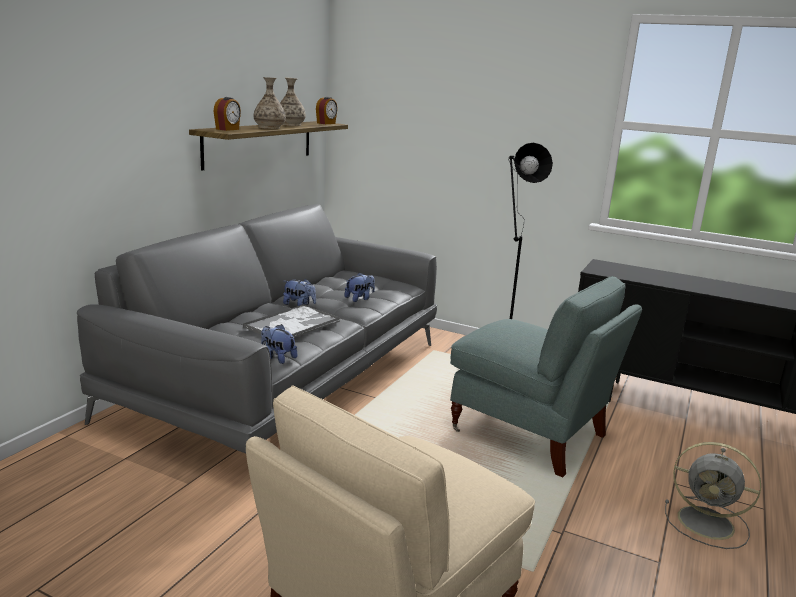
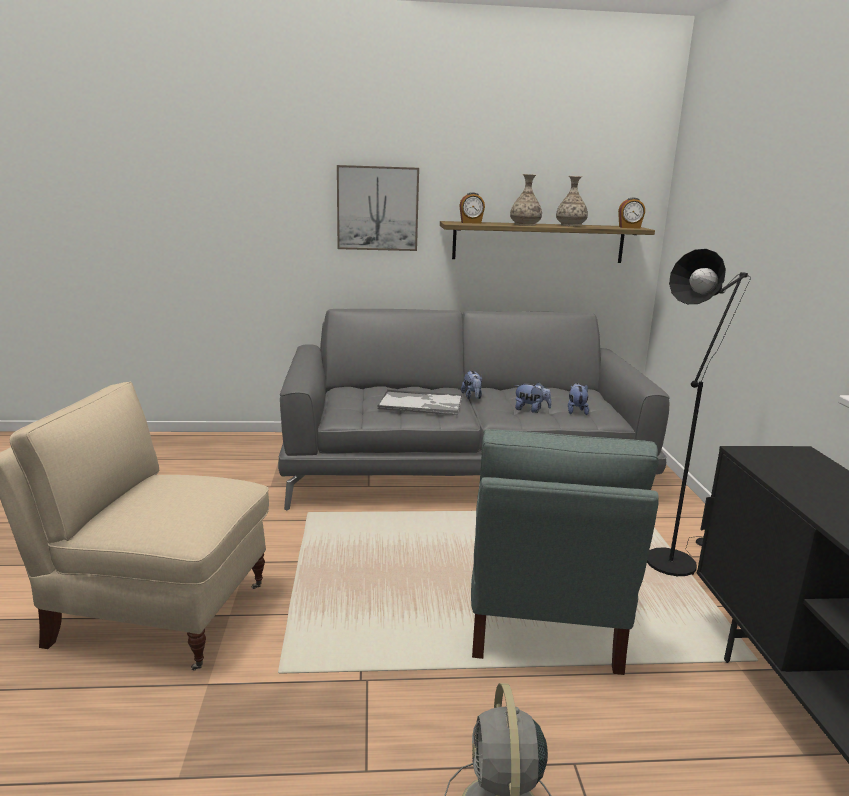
camera: 60 degrees right, 0 degrees up
(133, 120) = (377, 208): none -> picture
(277, 358) = (353, 417): plush toy -> plush toy (576, 411)

